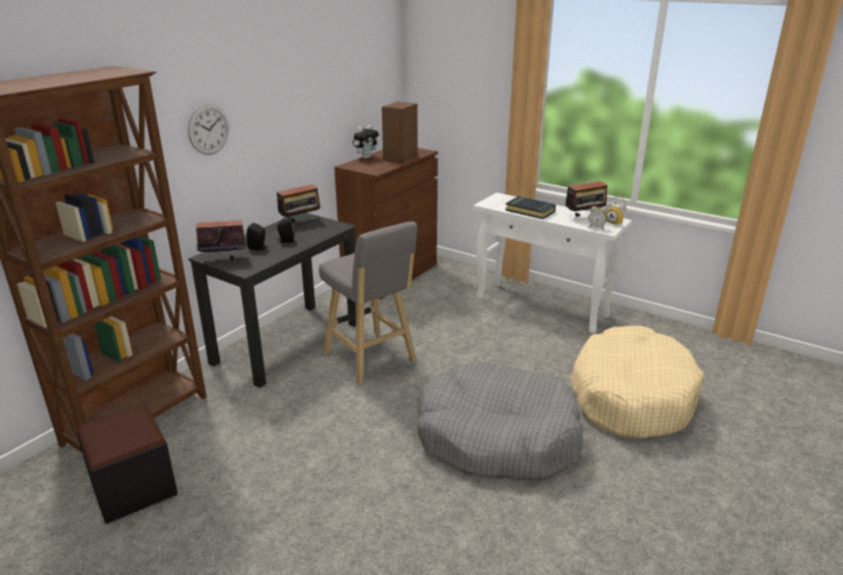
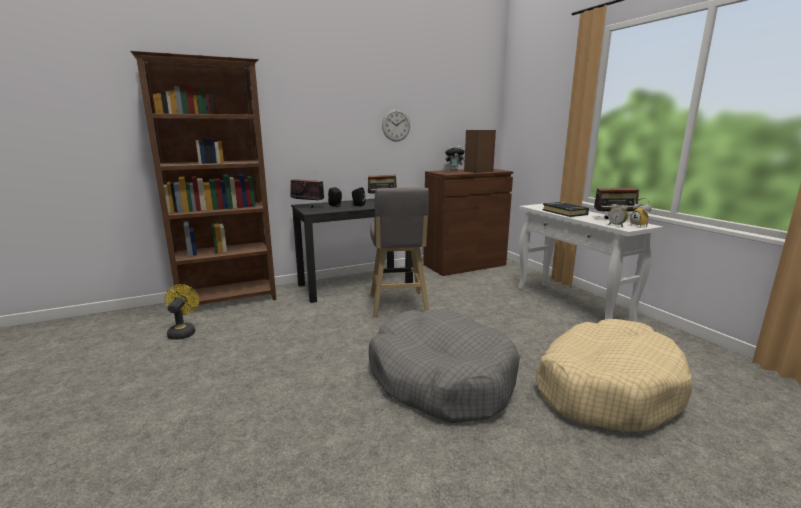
camera: 30 degrees right, 10 degrees down
(134, 489) = (183, 332): black ottoman -> yellow fan
(208, 129) = (320, 122): wall clock -> wall clock (396, 125)

